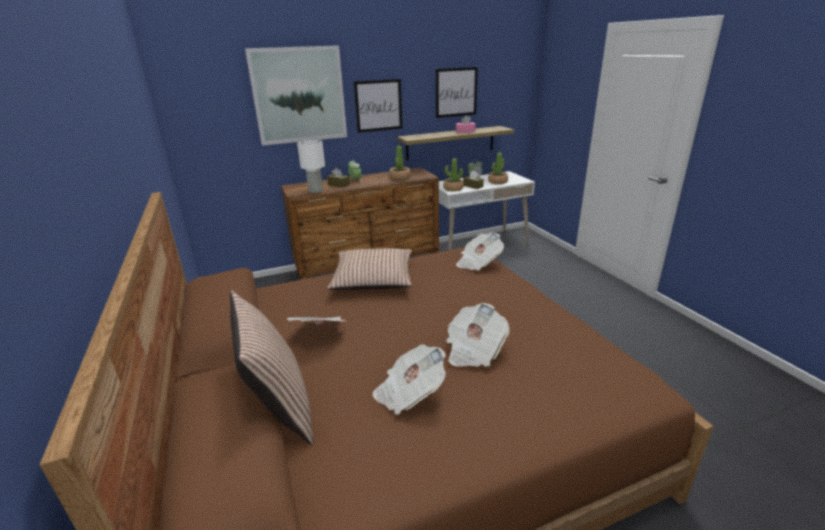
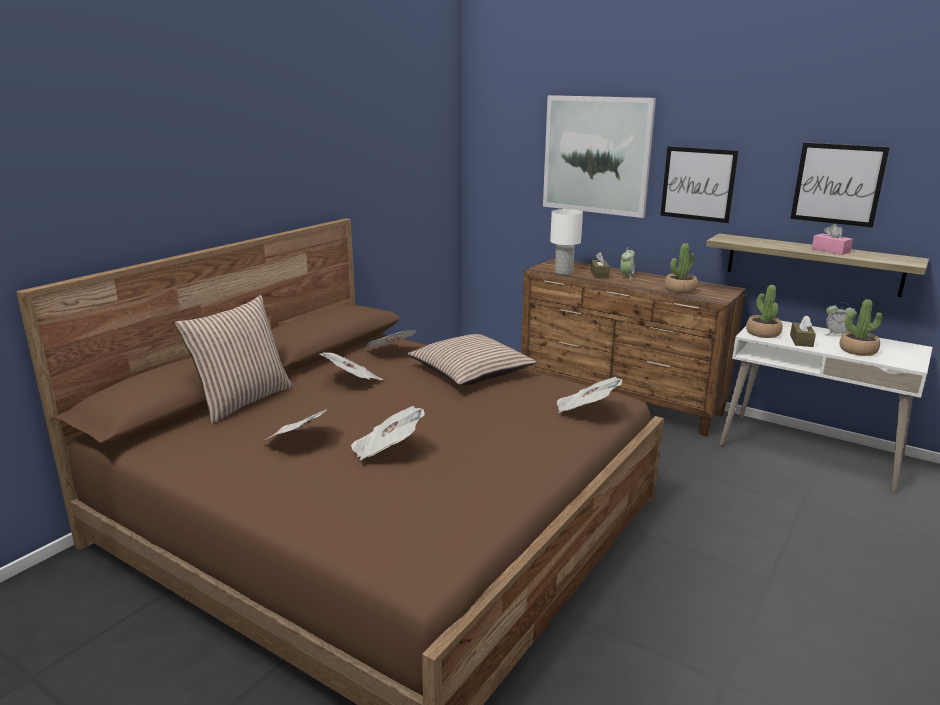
camera: 55 degrees right, 5 degrees down
(290, 298) = (391, 352): none -> newspaper

